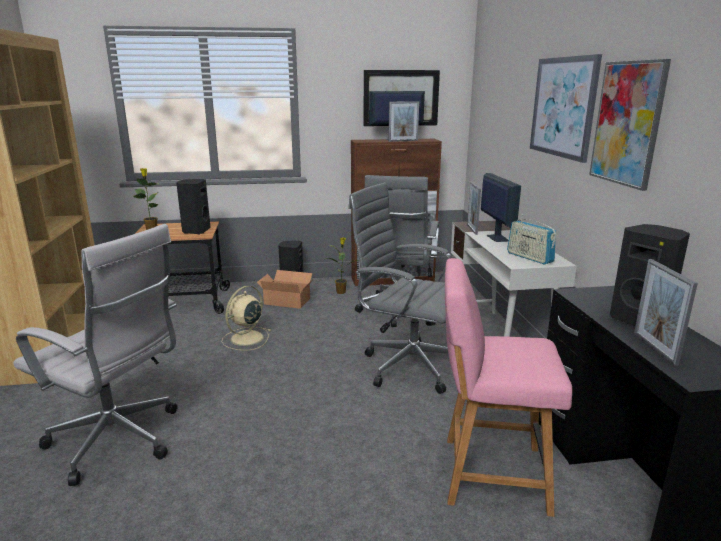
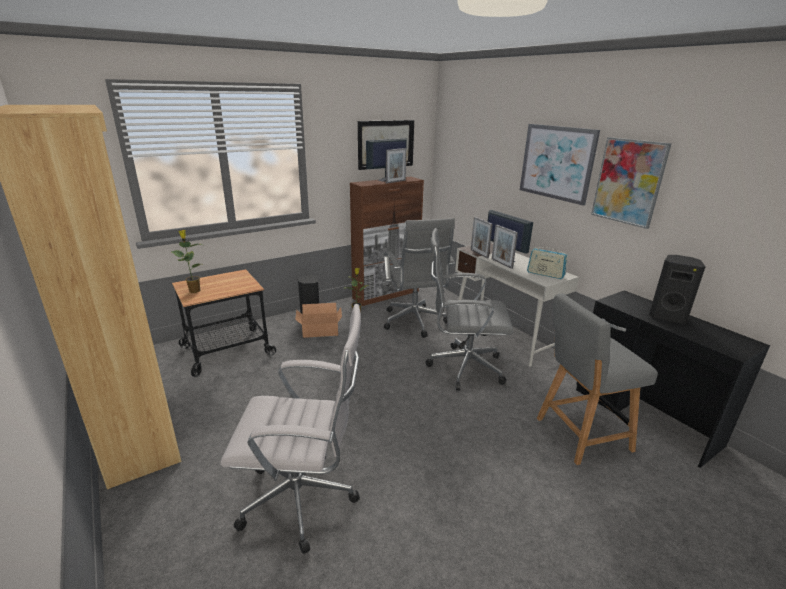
camera: 25 degrees left, 5 degrees up
(195, 231) = (238, 284): black speaker -> none
(246, 339) = (319, 374): beige fan -> none
(488, 473) = (579, 435): pink chair -> grey chair
(654, 348) = (696, 335): picture frame -> picture frame (501, 263)

